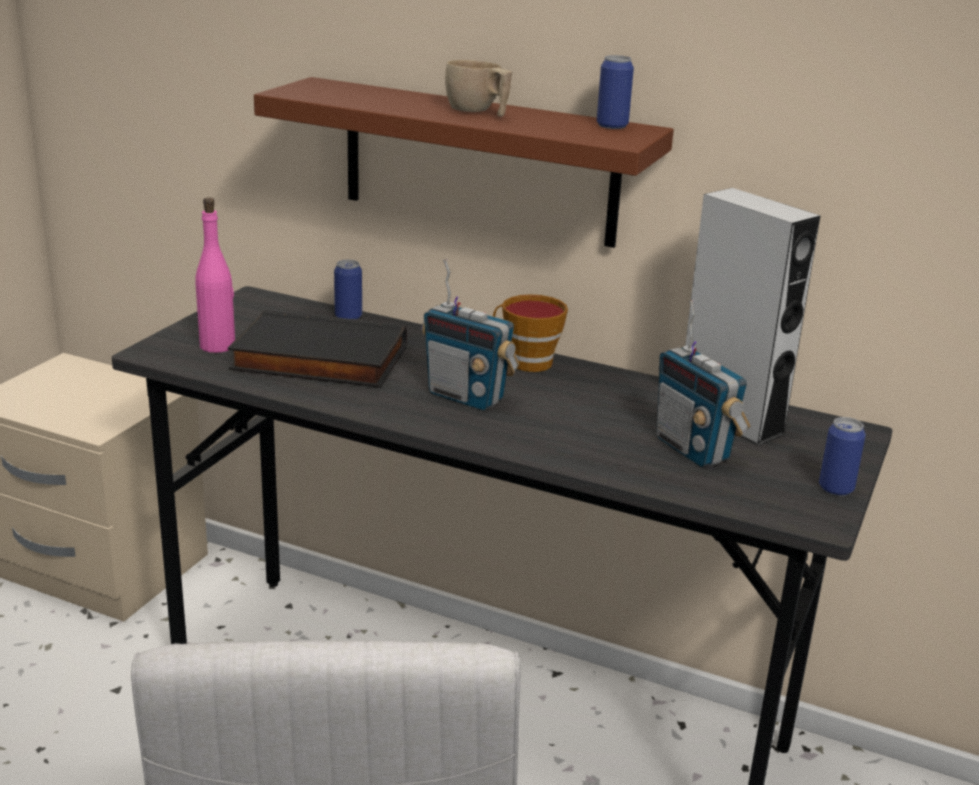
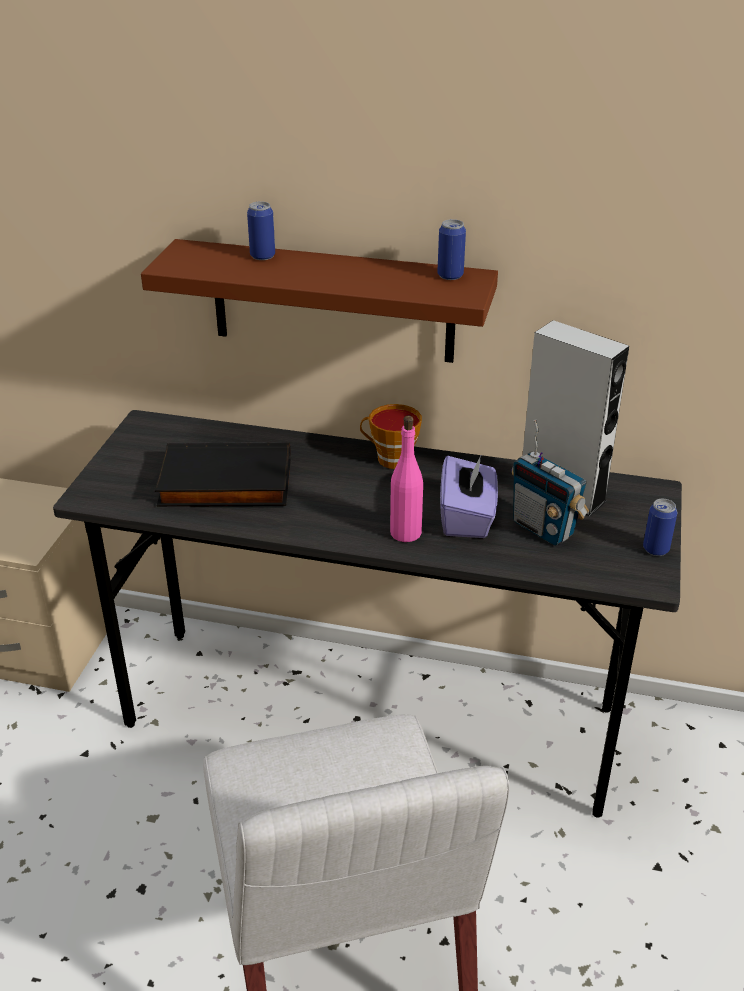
camera: 10 degrees left, 10 degrees up
(218, 346) = (137, 481): pink bottle -> pink bottle (406, 532)
(348, 317) = (231, 432): can -> can (262, 256)
(466, 397) = (356, 504): radio -> none
(478, 112) = (337, 272): beige cup -> none
(599, 427) = (467, 517): none -> purple tissue box

